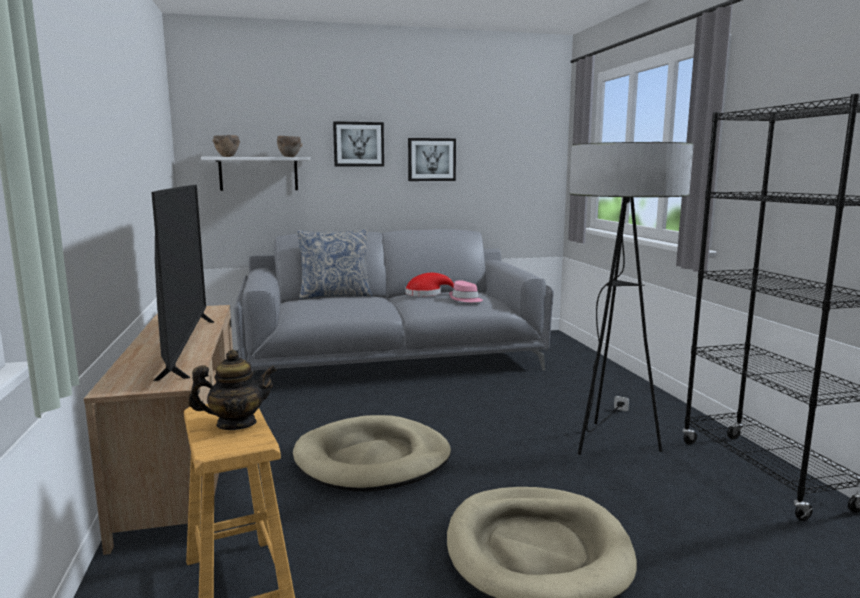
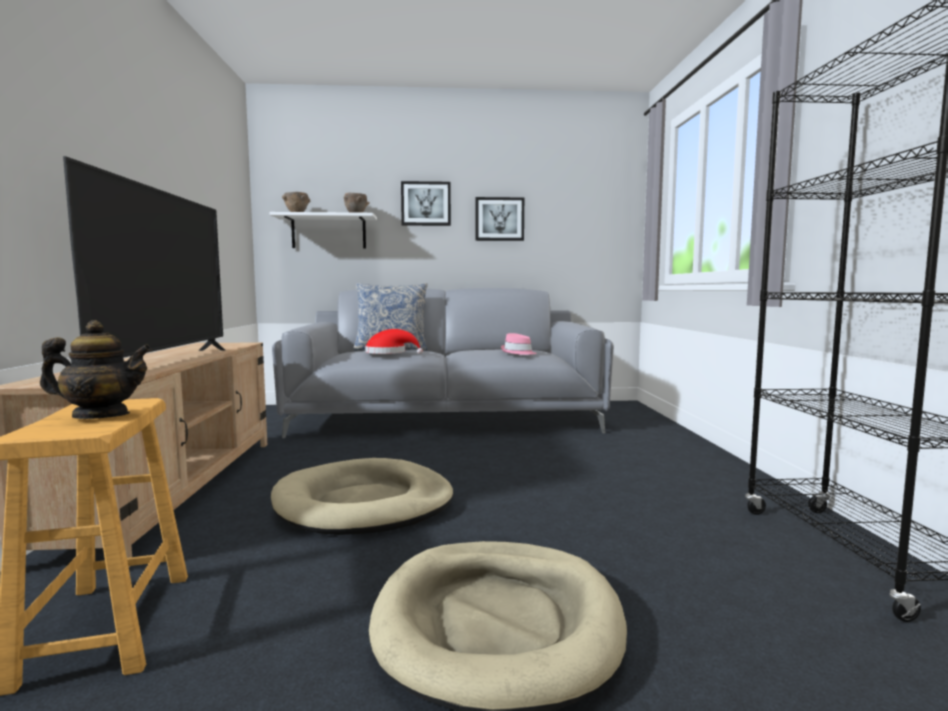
camera: 10 degrees right, 5 degrees down
(426, 294) = (481, 349): red hat -> red hat (389, 353)
(611, 447) = (651, 510): floor lamp -> none

